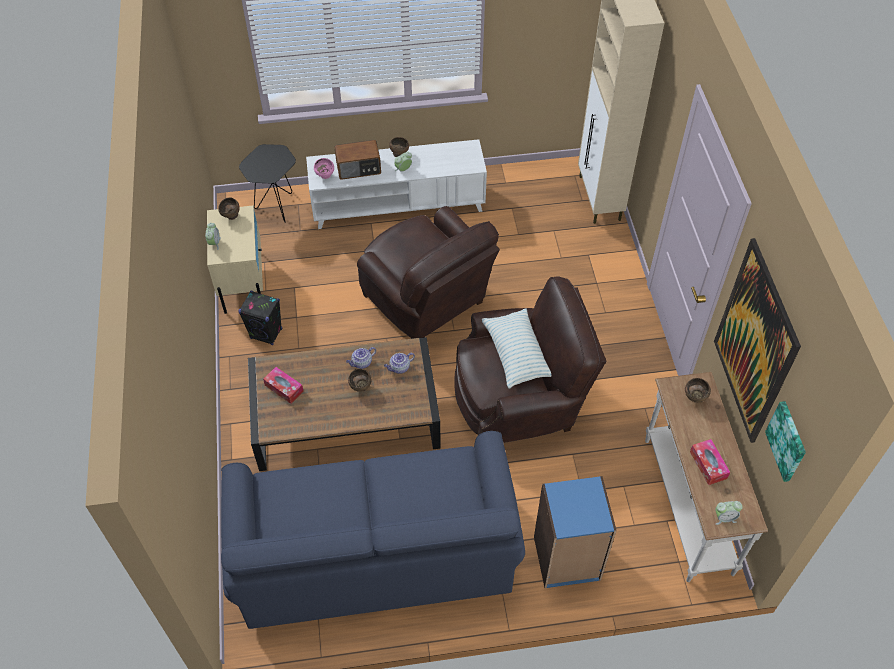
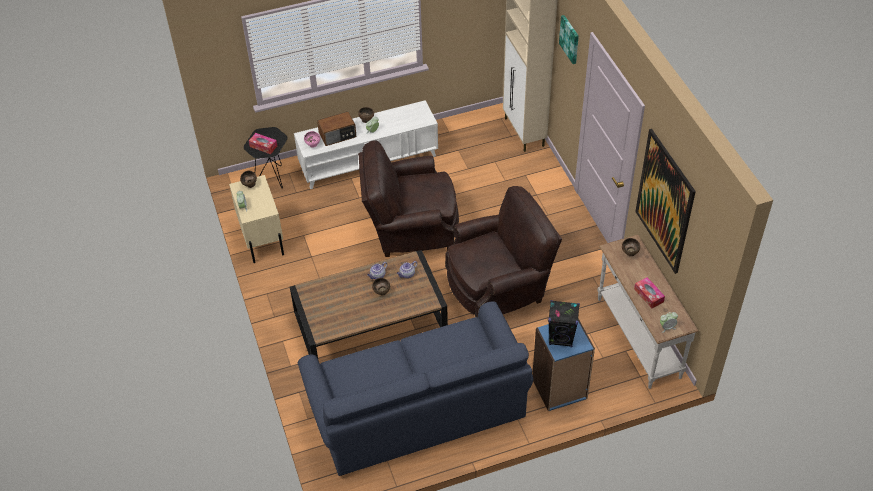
camera: 10 degrees left, 5 degrees down
(266, 334) = (291, 272): black speaker -> black speaker (561, 338)
(284, 388) = (323, 303): tissue box -> tissue box (263, 146)
(427, 302) = (410, 229): brown armchair -> brown armchair turned 135 degrees clockwise
(516, 354) = (493, 249): pillow -> none
(787, 441) = (699, 260): picture -> picture (570, 39)

